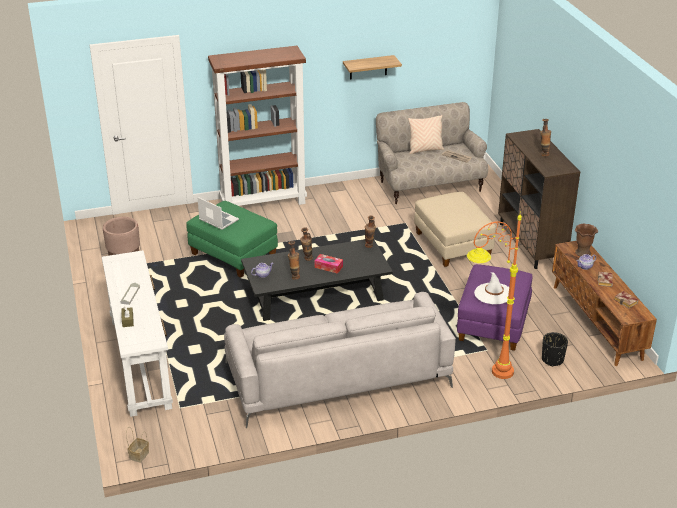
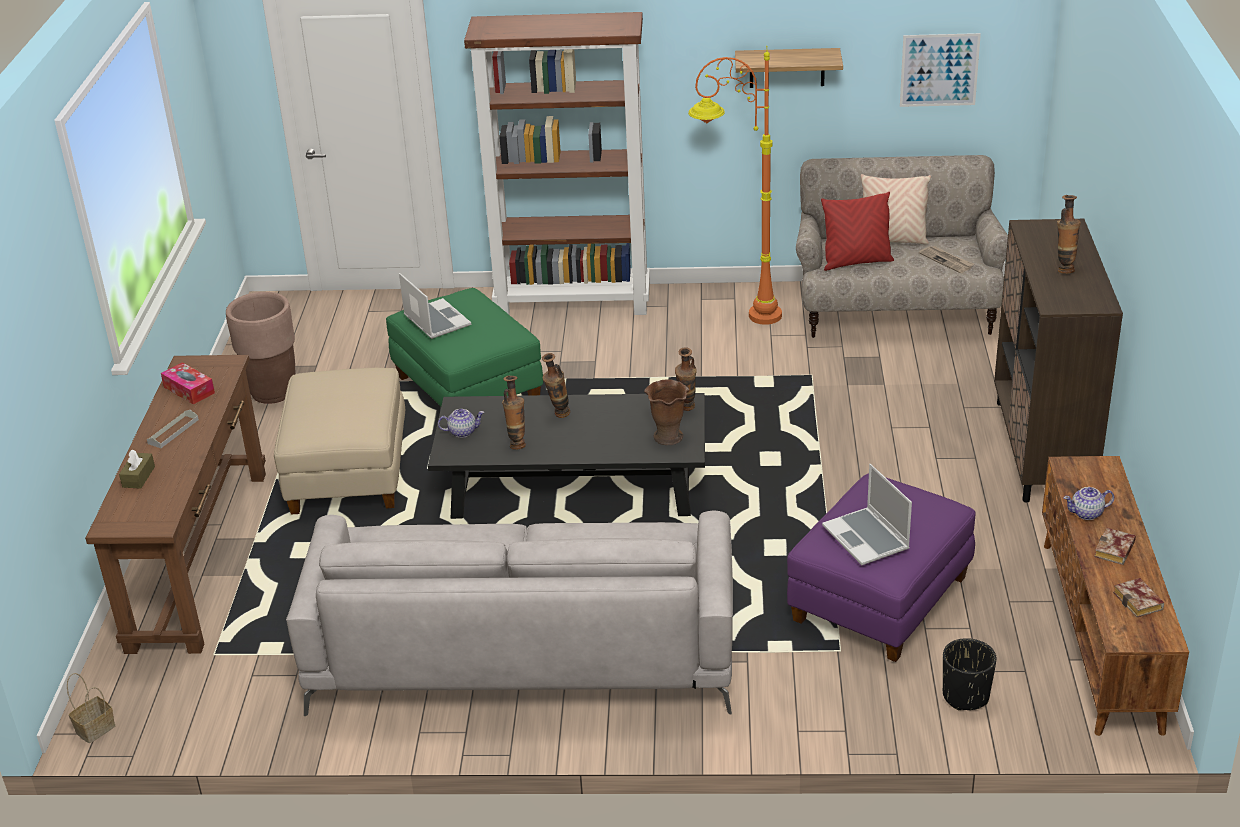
camera: 20 degrees right, 0 degrees up
(140, 362) = (200, 558): white console table -> brown console table
(328, 267) = (589, 435): tissue box -> tissue box (189, 390)
(413, 163) = (856, 262): none -> red pillow
(441, 61) = (939, 70): none -> picture
(453, 245) = (881, 430): beige ottoman -> beige ottoman (349, 473)
(485, 375) = (809, 701): orange floor lamp -> orange floor lamp (736, 316)
(493, 294) = (867, 538): white hat -> laptop
(583, 253) = (1097, 484): brown vase -> brown vase (668, 436)

